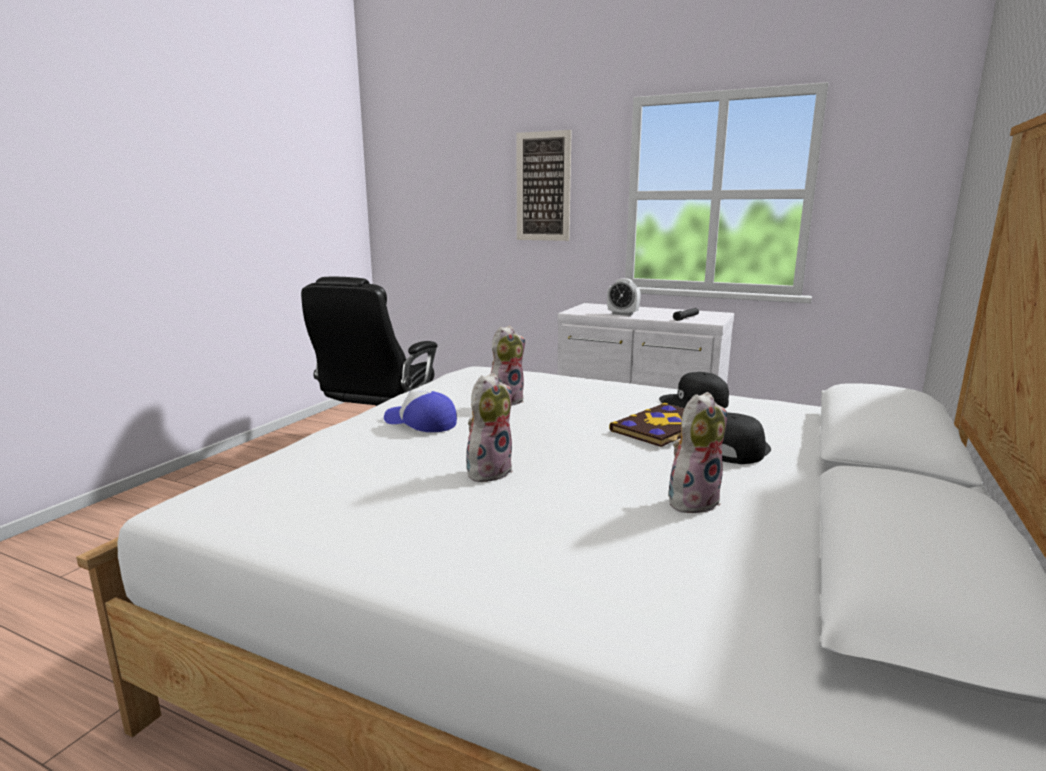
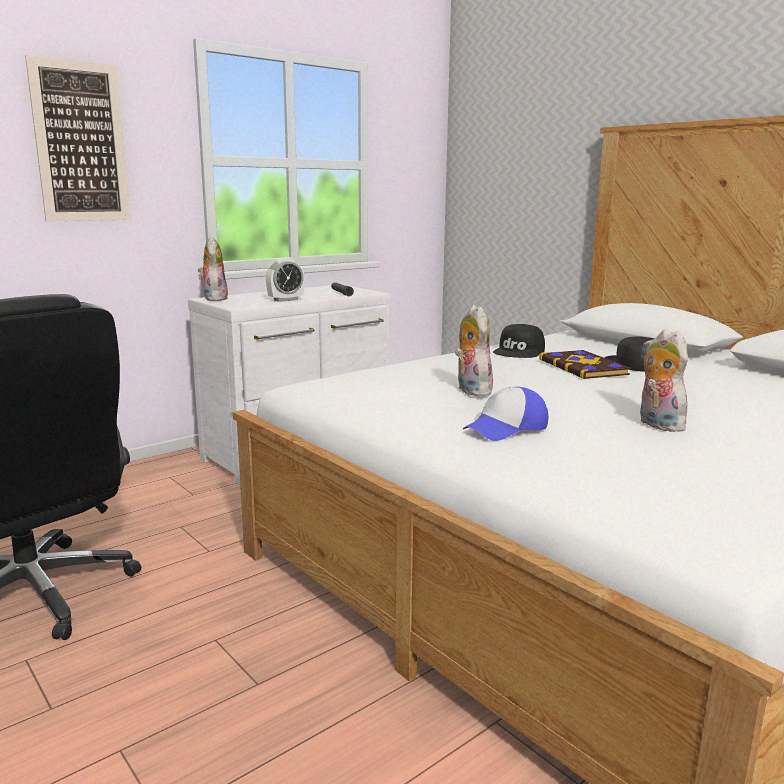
camera: 65 degrees left, 0 degrees up
(692, 500) = (728, 388): plush toy -> plush toy (214, 298)

